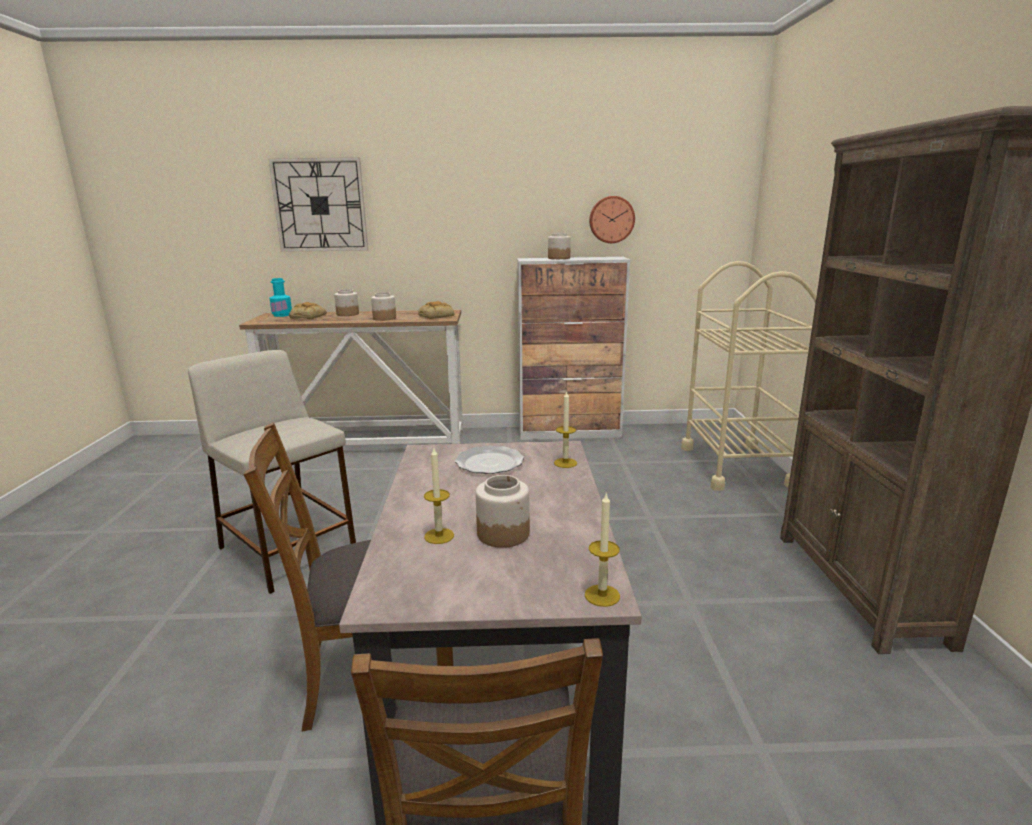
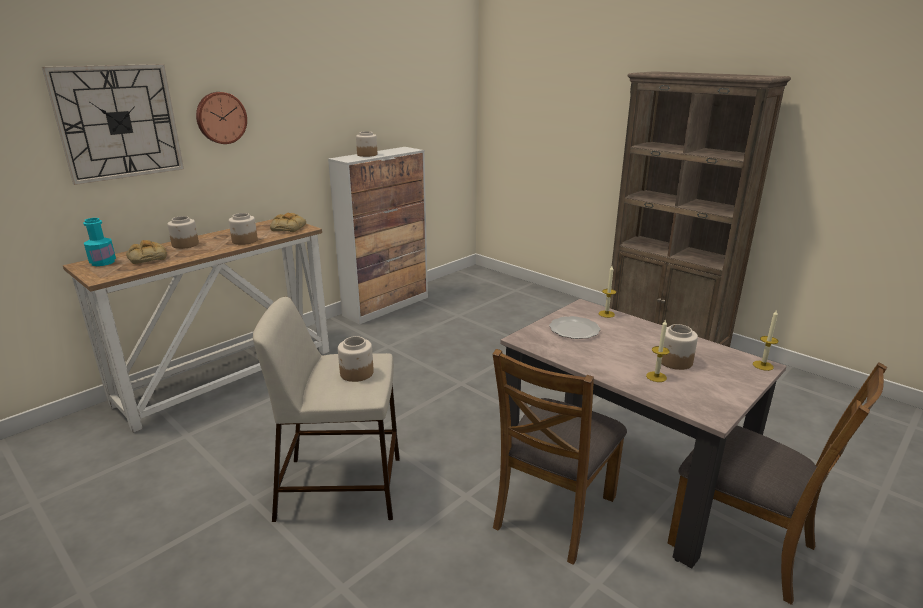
camera: 45 degrees left, 5 degrees up
(279, 432) = (356, 373): none -> jar
(611, 219) = (392, 115): wall clock -> wall clock (220, 118)
(735, 466) = (522, 294): beige cart -> none

